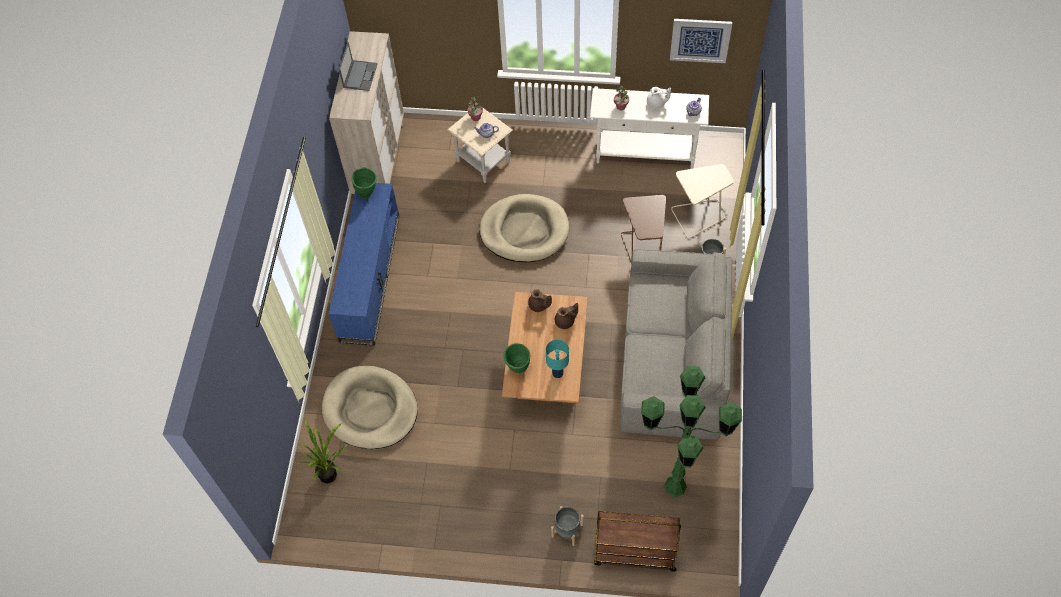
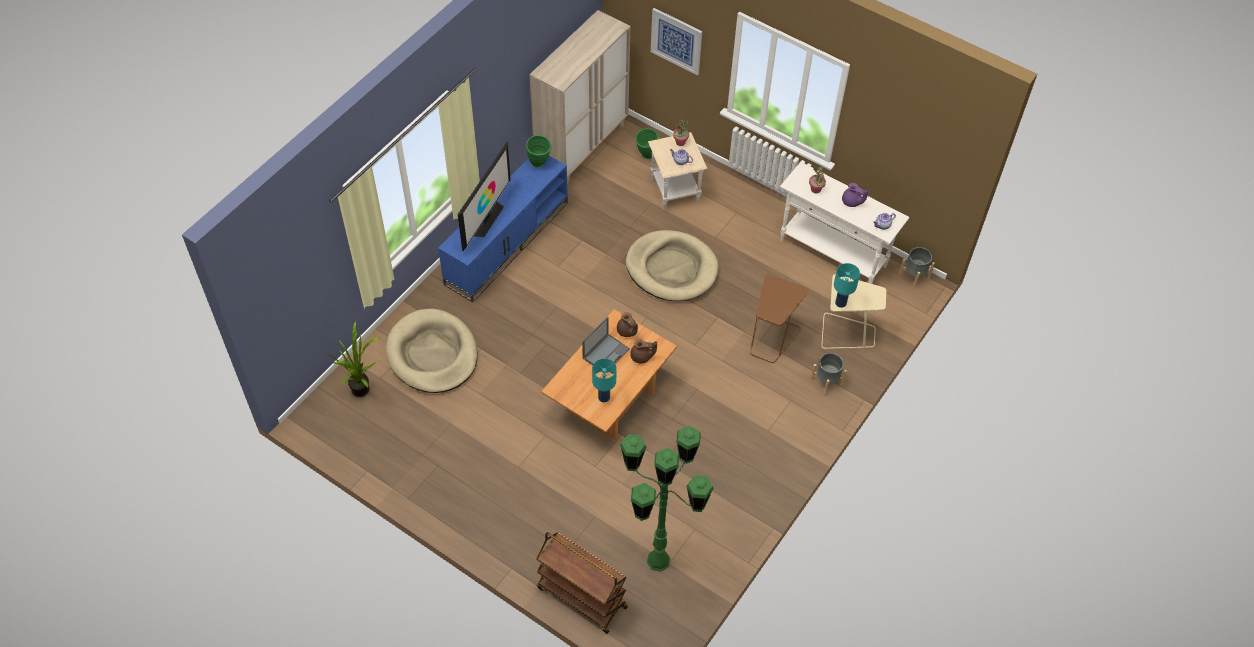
camera: 25 degrees right, 5 degrees down
(353, 266) = (485, 218): none -> television
(360, 75) = (581, 50): laptop -> laptop (606, 353)
(518, 369) = (571, 376): green vase -> green vase (646, 156)
(567, 530) = (534, 546): grey planter -> grey planter (914, 276)
(656, 103) = (852, 202): white teapot -> purple teapot
(673, 359) = (733, 448): grey sofa -> none
(697, 194) = (840, 303): none -> turquoise table lamp
(700, 40) = (916, 155): picture -> picture (676, 41)

